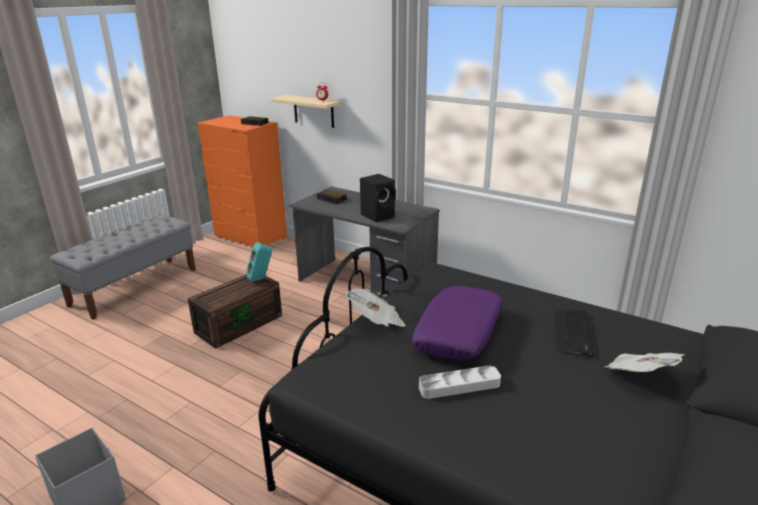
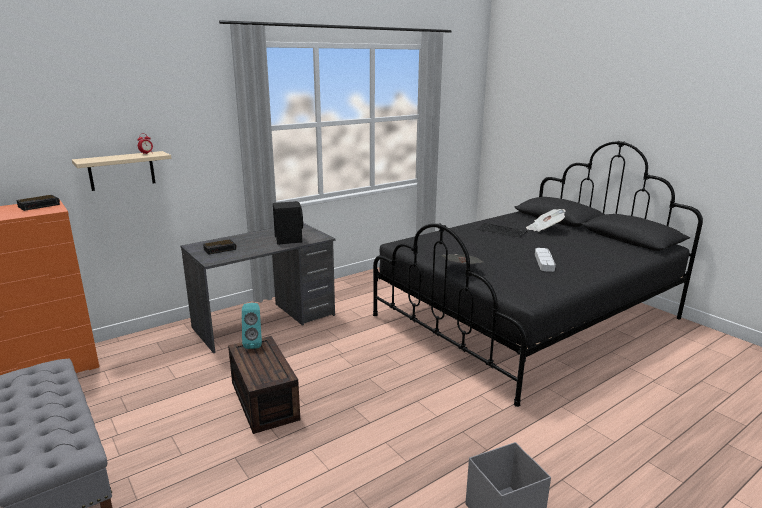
camera: 70 degrees left, 5 degrees down
(459, 332) = (488, 252): purple pillow -> none

